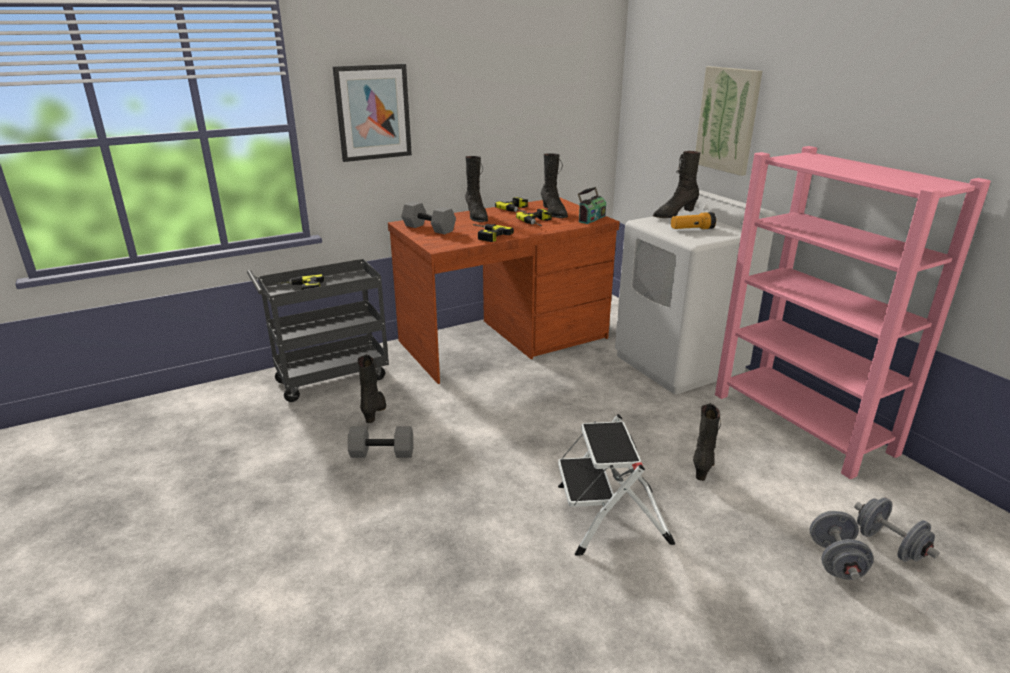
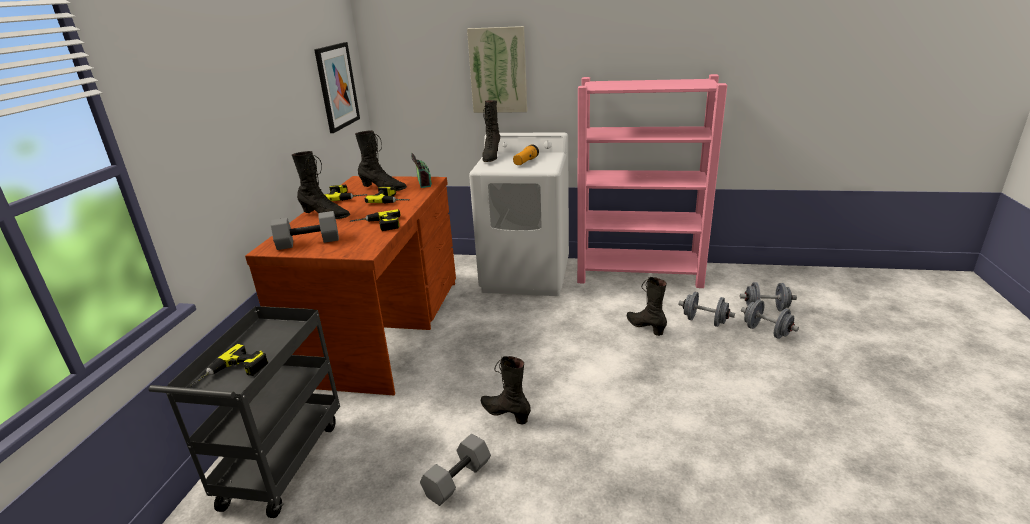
camera: 50 degrees left, 0 degrees up
(373, 112) = (198, 126): picture -> picture (337, 86)
(375, 411) = (384, 455): black boot -> black boot (505, 413)
(611, 516) = (662, 390): step ladder -> none
(779, 503) = (704, 321): none -> grey dumbbell

